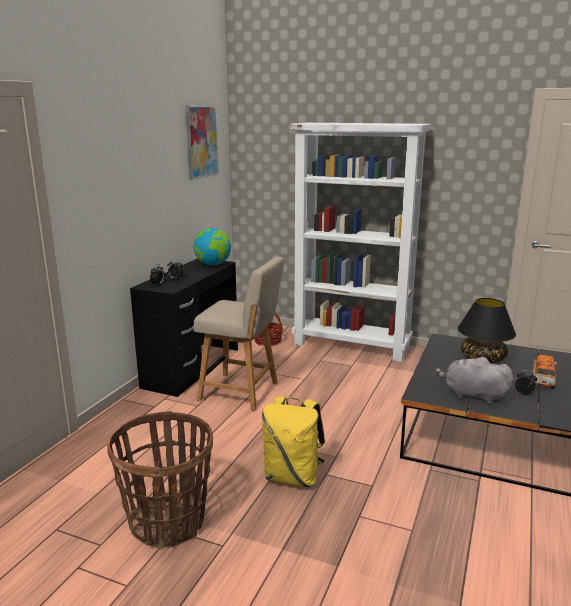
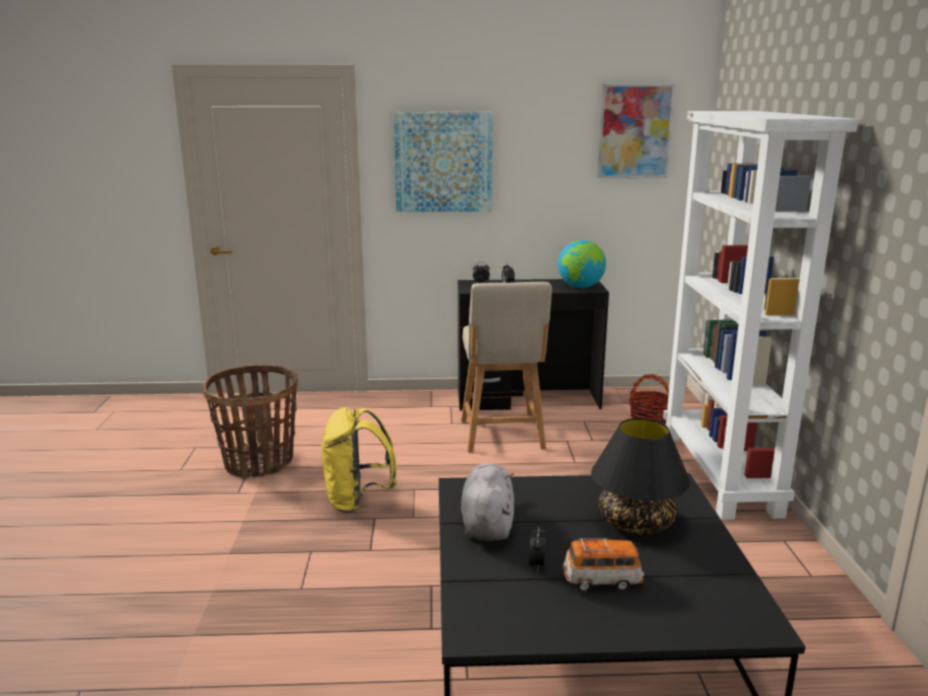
camera: 65 degrees right, 0 degrees up
(107, 180) = (443, 162): none -> picture

